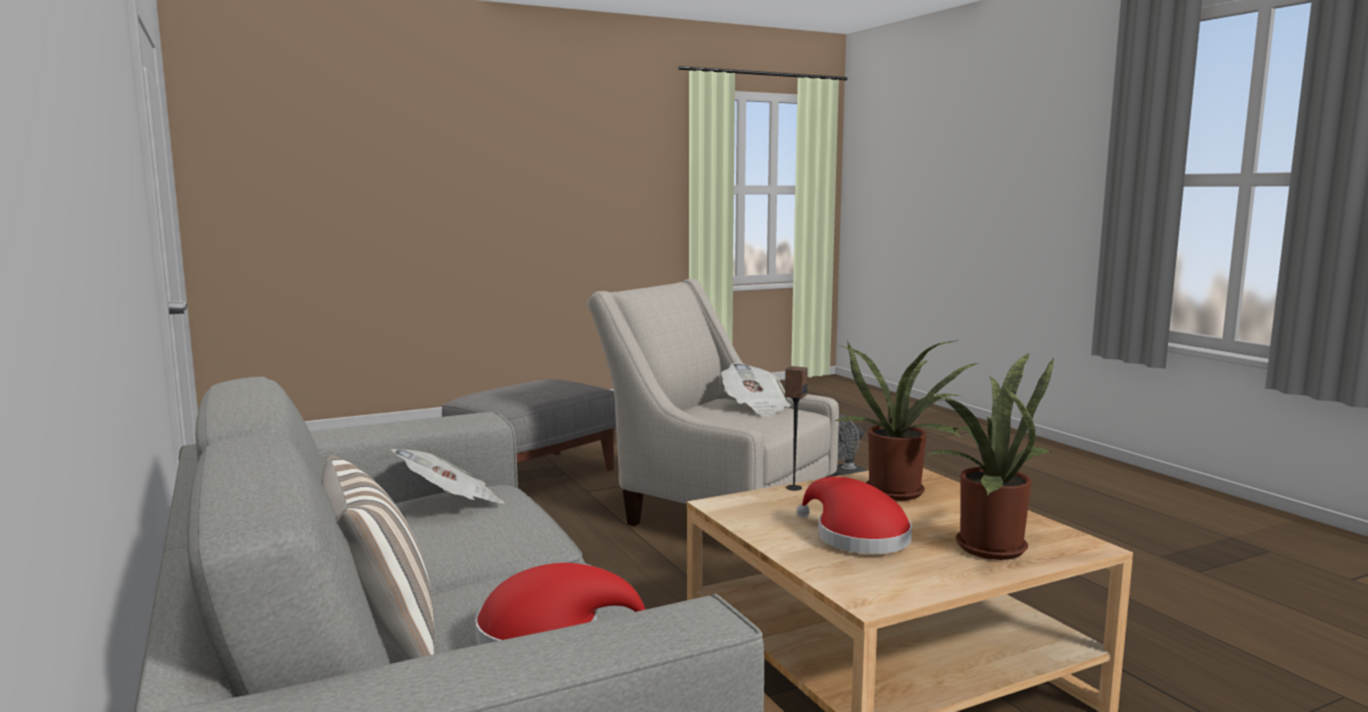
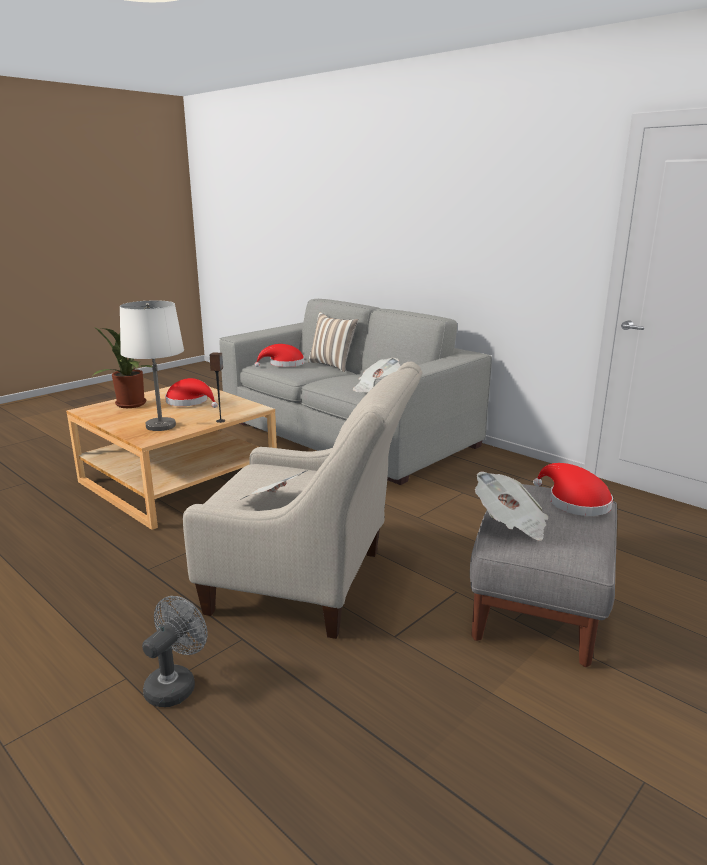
camera: 160 degrees right, 10 degrees up
(496, 391) = (574, 502): none -> red hat
(572, 388) = (510, 523): none -> newspaper
(898, 491) = (160, 426): potted plant -> white table lamp

